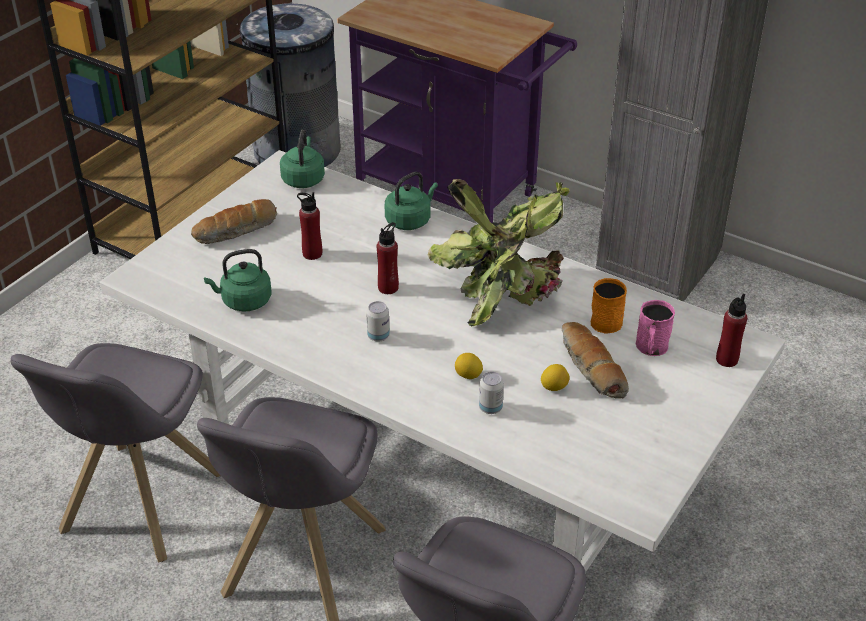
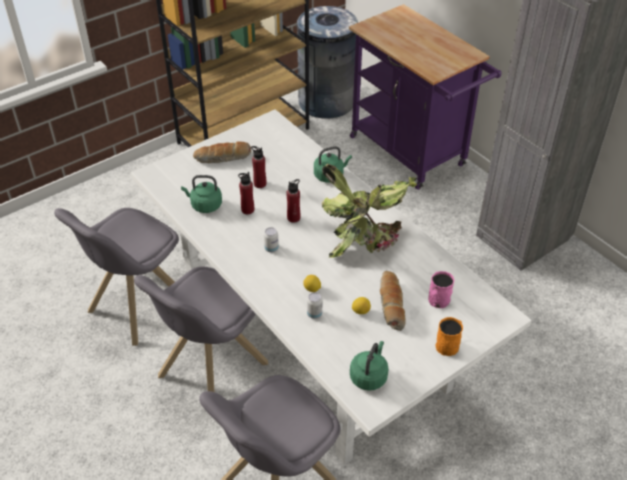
camera: 20 degrees right, 5 degrees up
(303, 179) = (279, 132): green kettle -> green kettle (369, 376)
(607, 319) = (419, 274): orange mug -> orange mug (449, 344)
(726, 359) = (483, 323): red bottle -> red bottle (247, 210)

